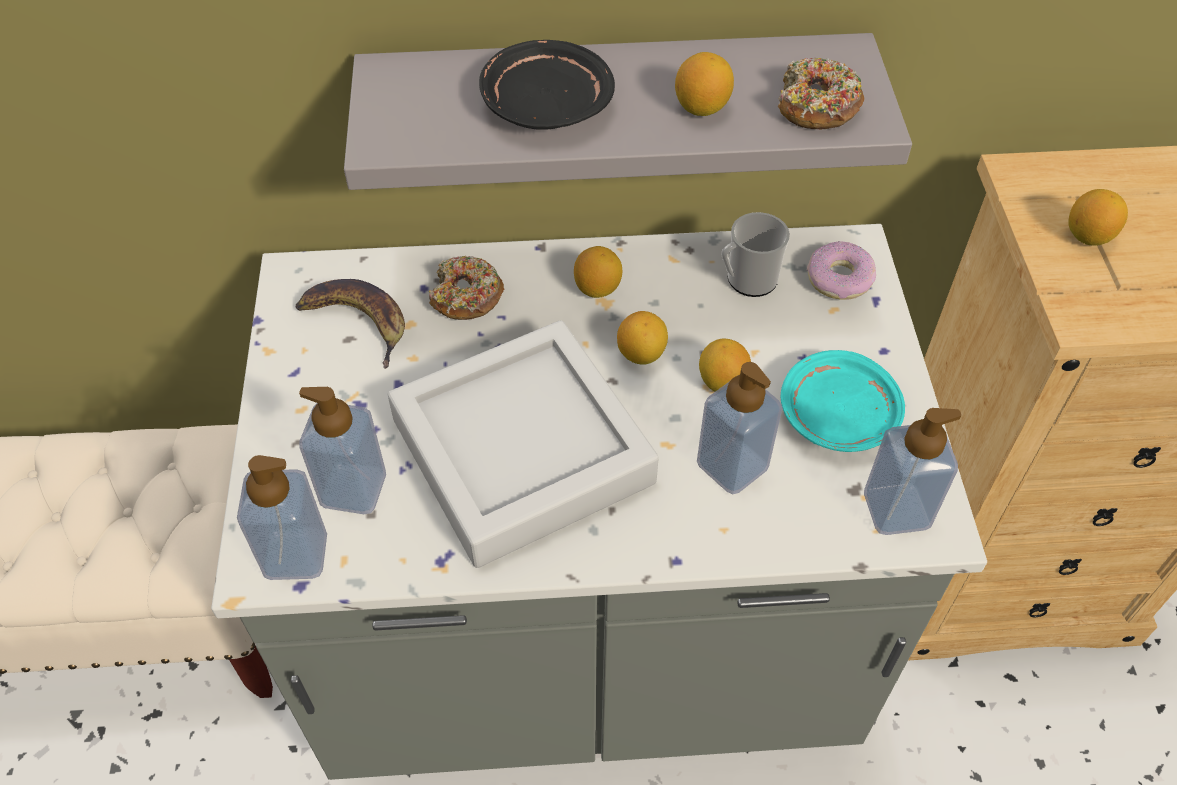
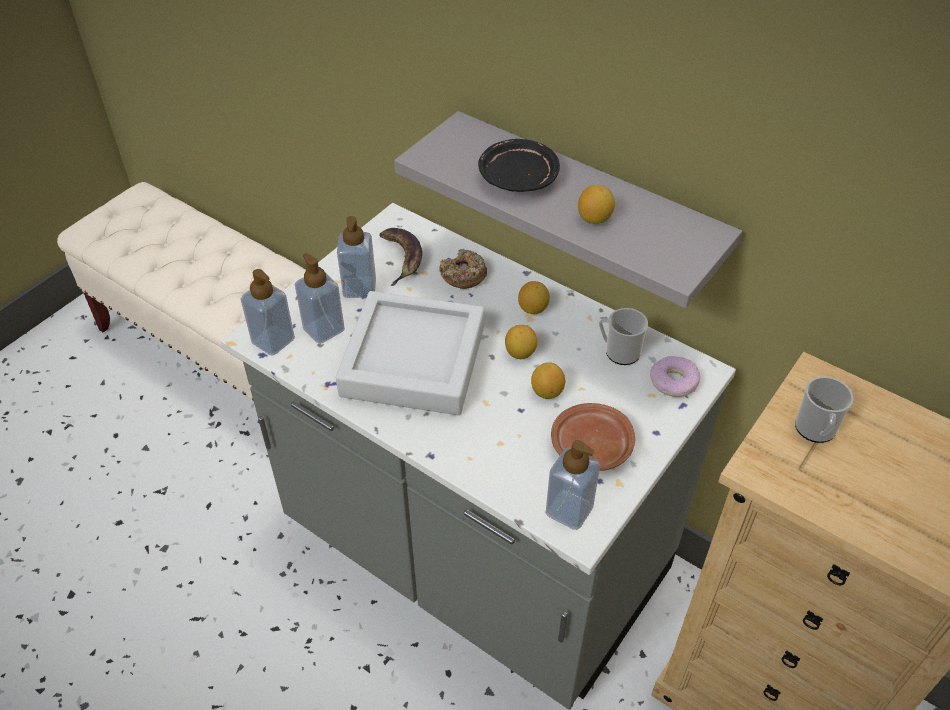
camera: 40 degrees right, 5 degrees down
(732, 466) = (507, 433): soap dispenser -> soap dispenser (359, 288)
(816, 106) = (657, 250): donut -> none
(838, 416) = (590, 447): turquoise plate -> brown plate
(1088, 236) = (815, 431): lemon -> mug

